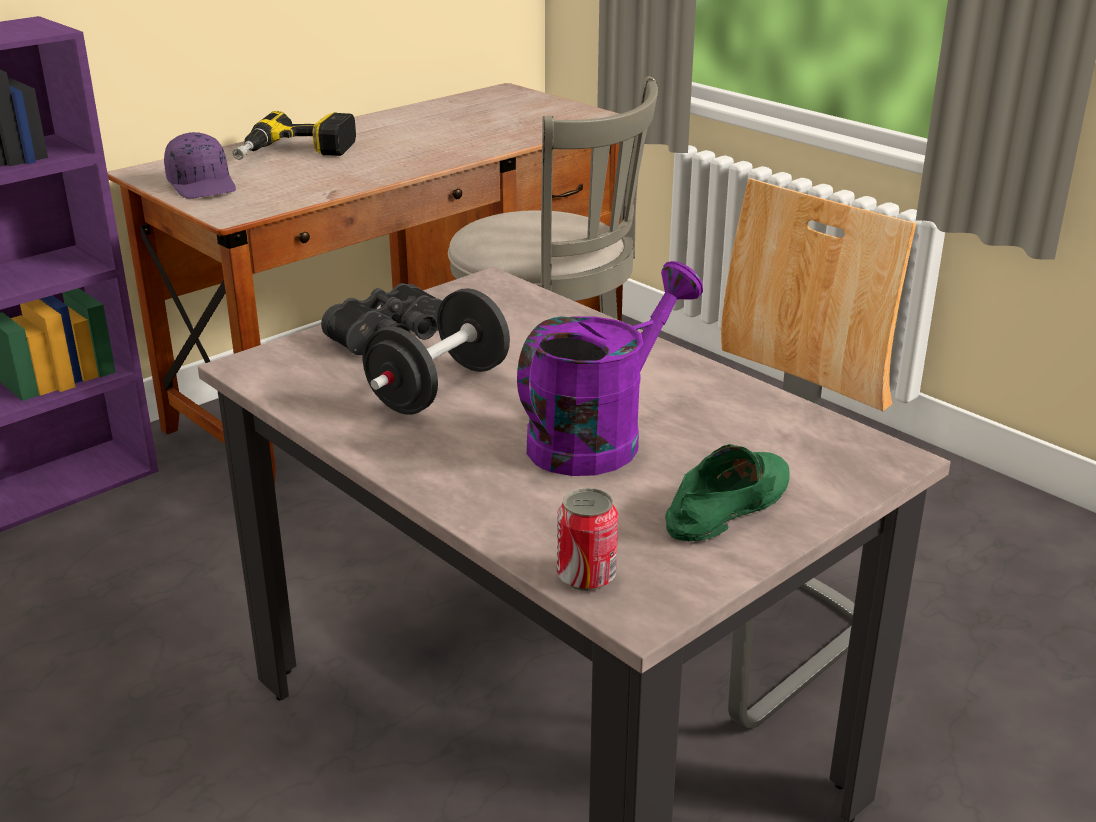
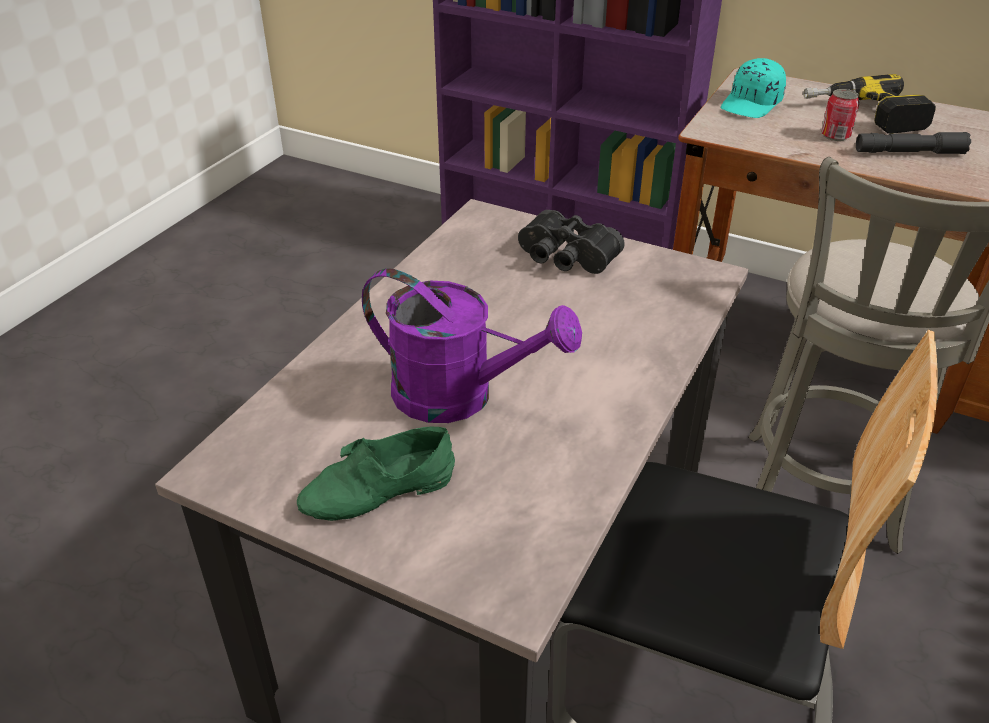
camera: 70 degrees right, 10 degrees up
(203, 185) = (752, 104): purple cap -> turquoise cap
(383, 159) = (909, 152): none -> grey flashlight
(439, 389) = (495, 300): black dumbbell -> none
(586, 576) = (250, 434): can -> can (835, 136)
(726, 504) = (379, 491): green shoe -> green shoe turned 135 degrees clockwise

